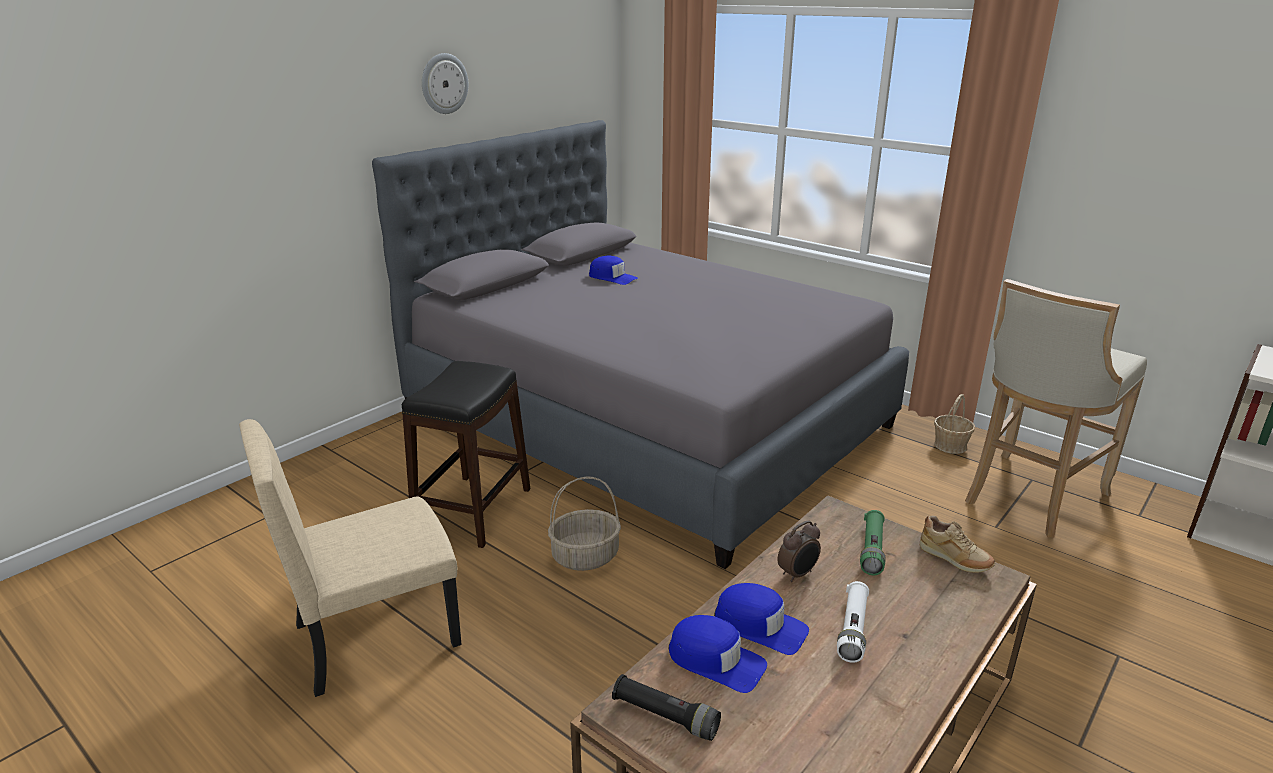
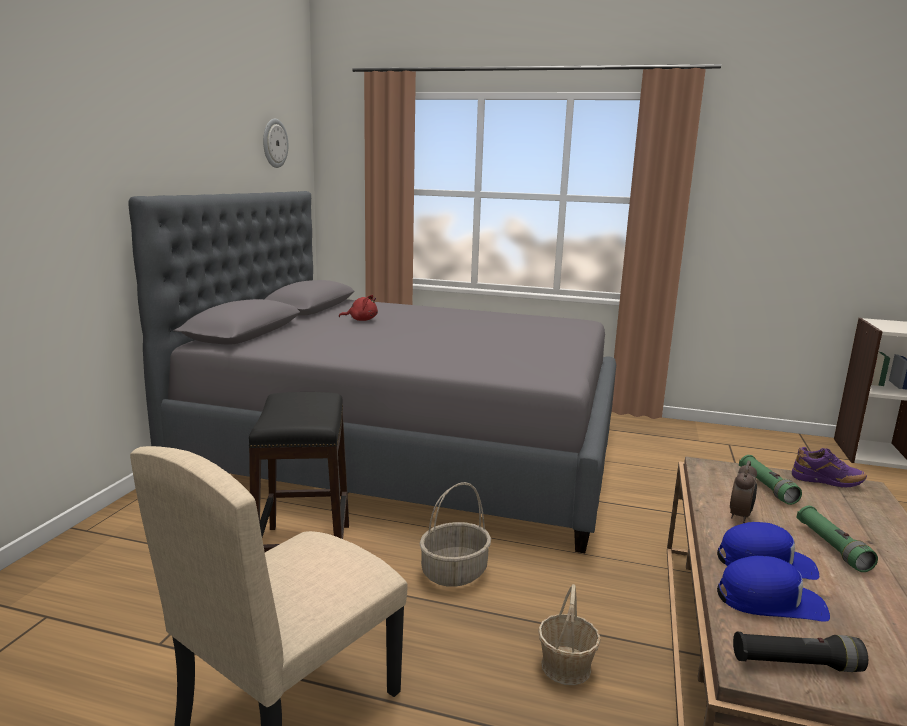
camera: 25 degrees left, 10 degrees down
(444, 83) = (187, 134): wall clock -> wall clock (274, 143)
(612, 277) = (361, 320): blue cap -> red plush toy
(853, 629) = (832, 547): white flashlight -> green flashlight
(950, 445) = (656, 431): basket -> basket (566, 666)
(954, 560) = (827, 482): beige shoe -> purple shoe
(1029, 498) = (740, 456): beige stool -> none

